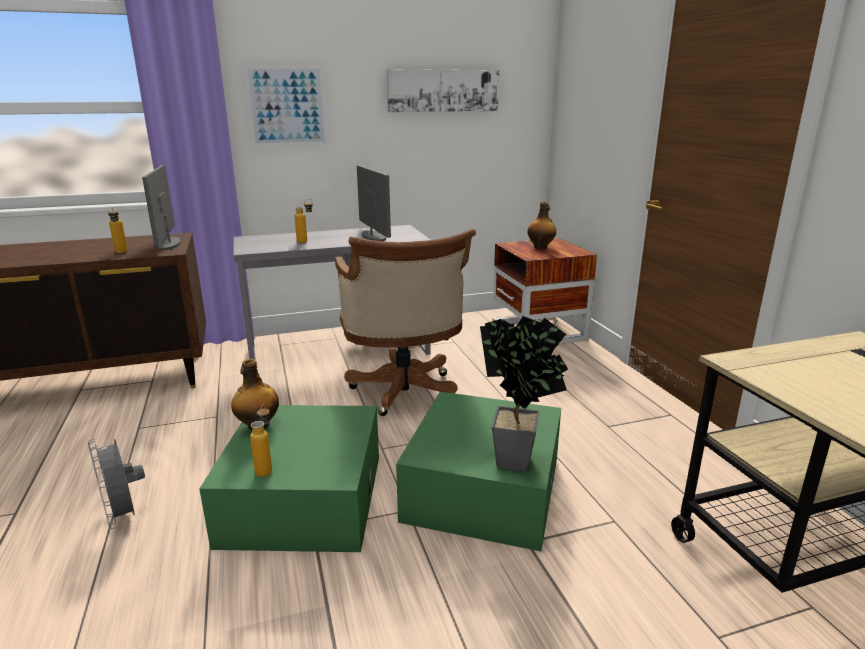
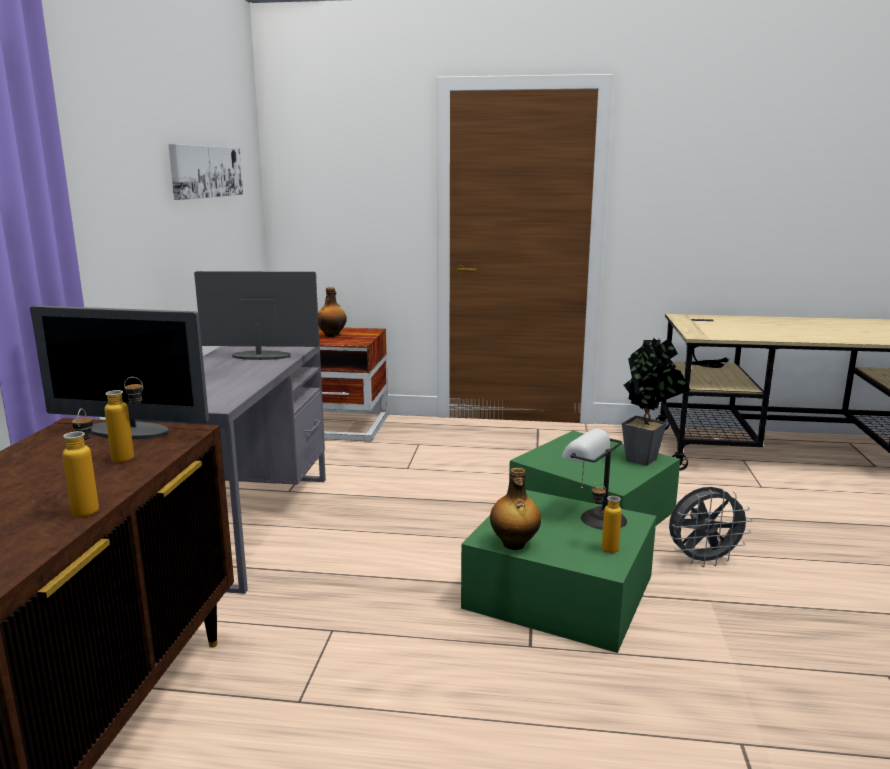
camera: 65 degrees left, 5 degrees down
(124, 516) = (528, 713): grey fan -> grey fan (703, 560)
(287, 106) = (95, 196): picture -> none
(306, 241) = (226, 380): bottle -> bottle (89, 508)
(332, 454) = (594, 517): none -> table lamp
(405, 392) = (399, 508): office chair -> none

